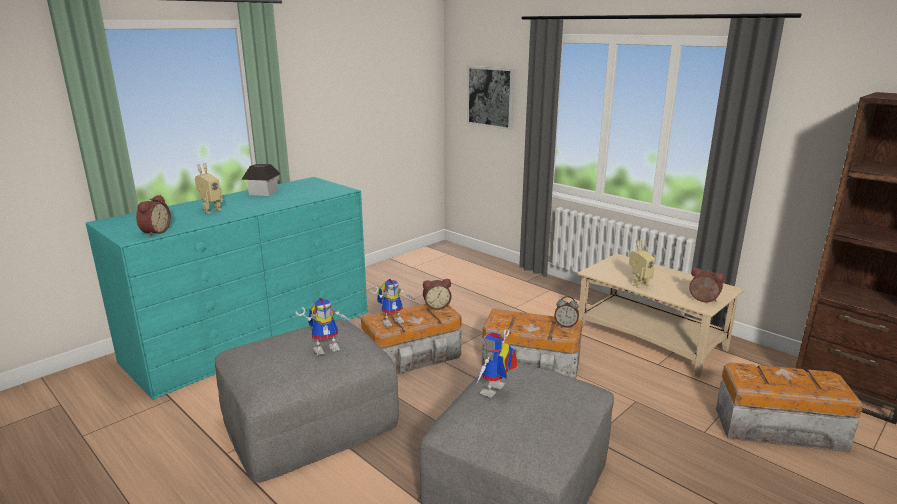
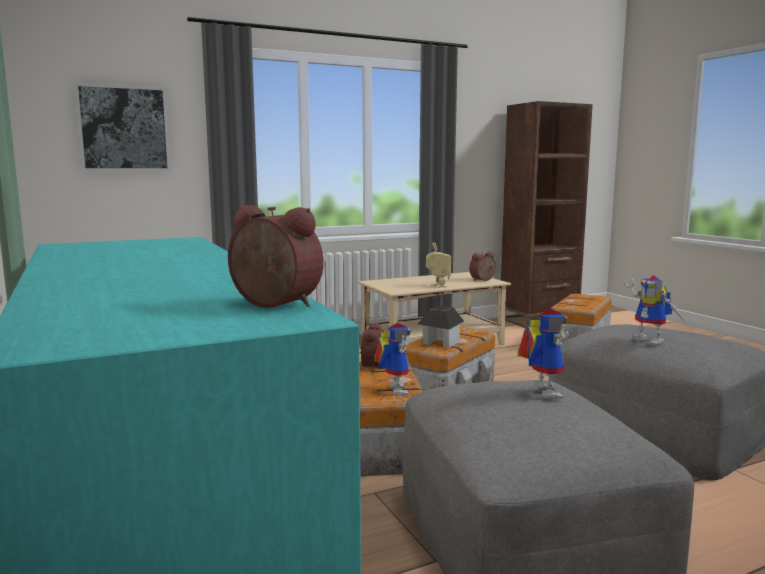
camera: 70 degrees left, 10 degrees down
(211, 210) = (156, 279): toy robot -> none
(263, 192) = (85, 259): toy house -> toy house (440, 343)
(565, 325) = (463, 330): alarm clock -> none

